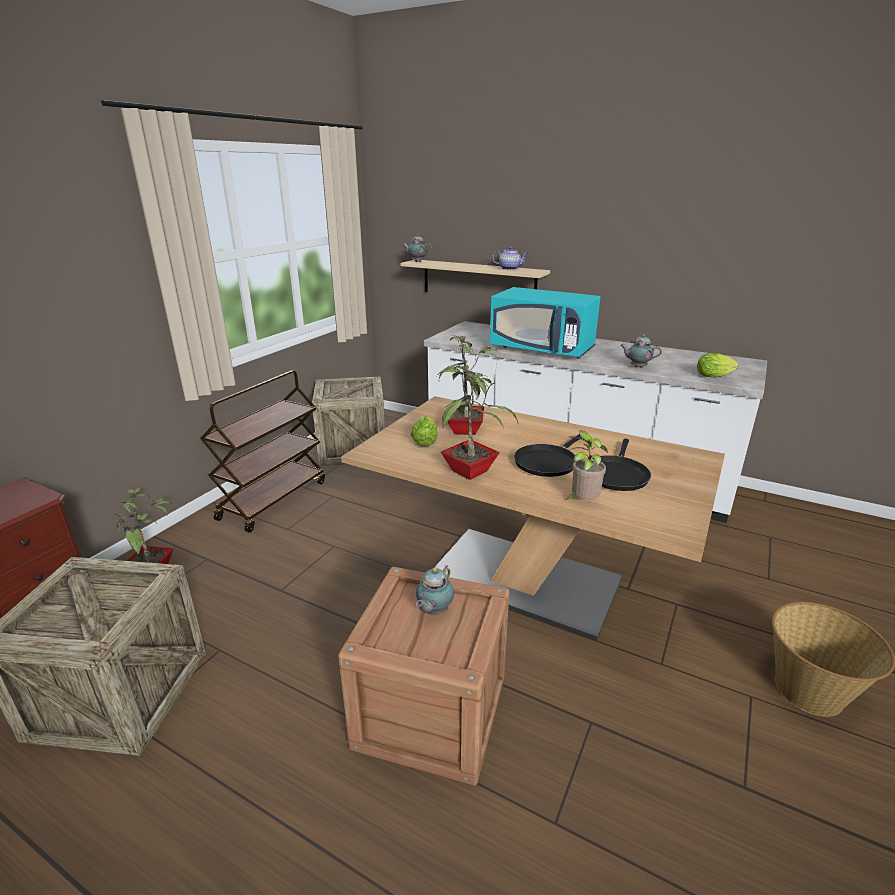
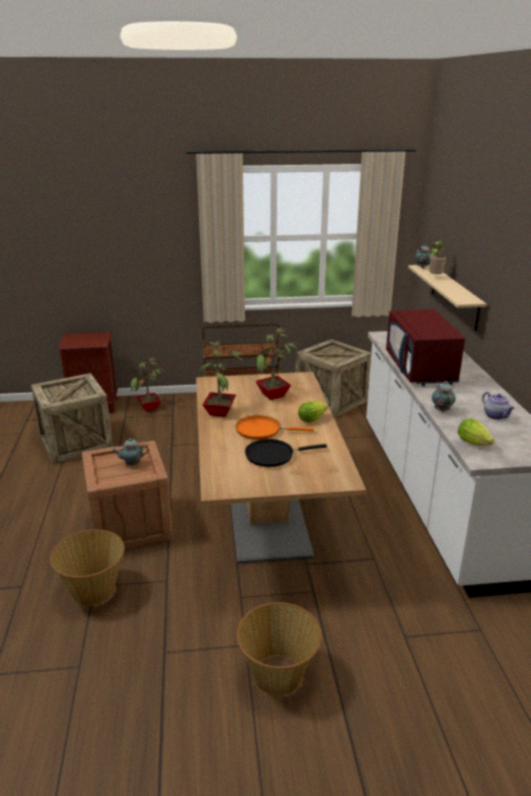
camera: 55 degrees right, 0 degrees up
(424, 440) = (242, 389): lettuce -> lettuce (313, 419)
(510, 268) = (459, 292): teapot -> teapot (496, 416)
(542, 349) = (420, 369): turquoise microwave -> red microwave
(547, 462) = (262, 430): black frying pan -> orange frying pan
(567, 828) = (93, 591): none -> basket
(582, 502) = (222, 452): potted plant -> potted plant (435, 277)

